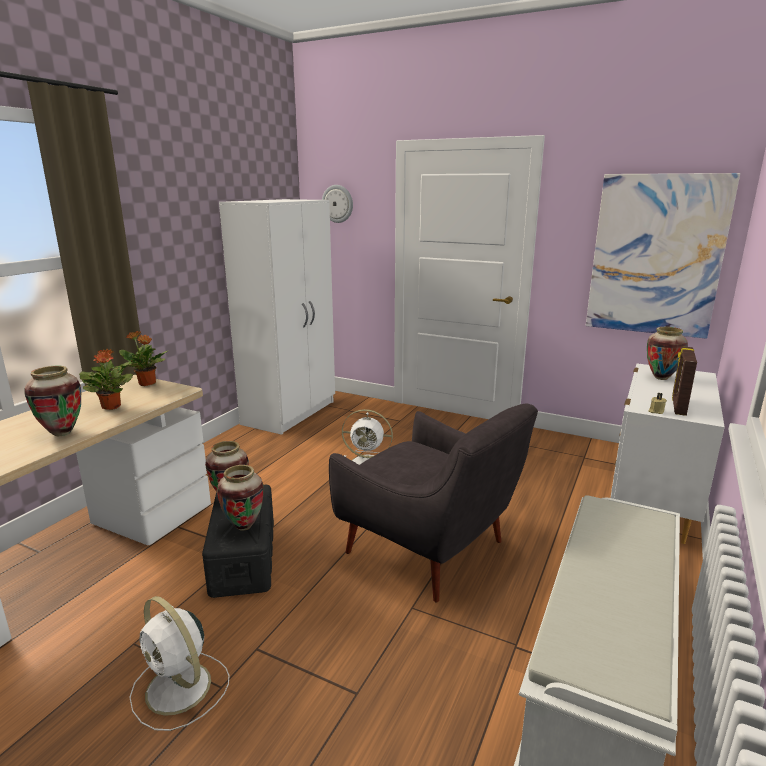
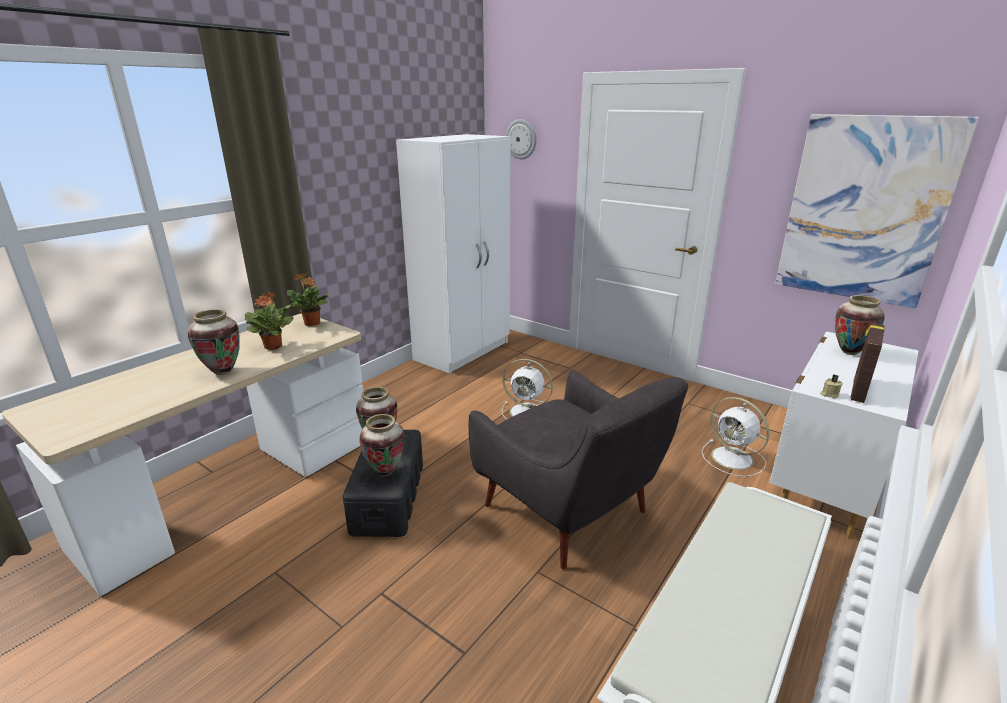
camera: 10 degrees right, 5 degrees up
(180, 689) = (306, 623): white fan -> white fan (734, 459)

